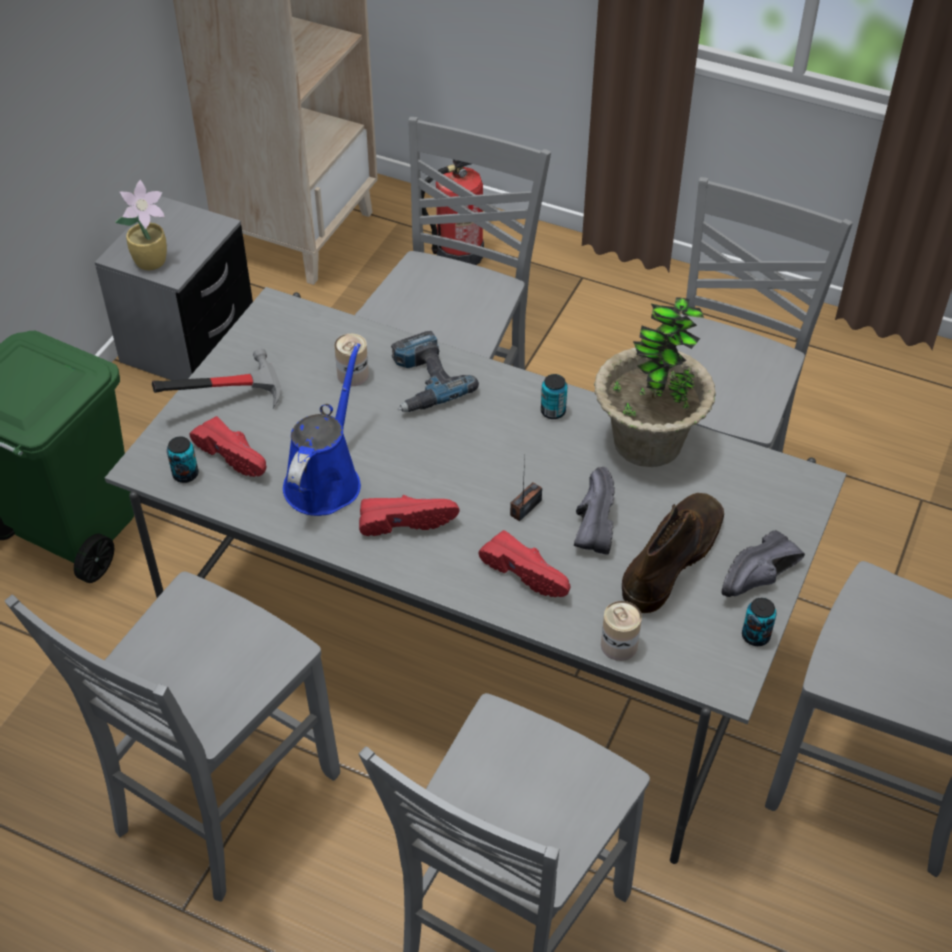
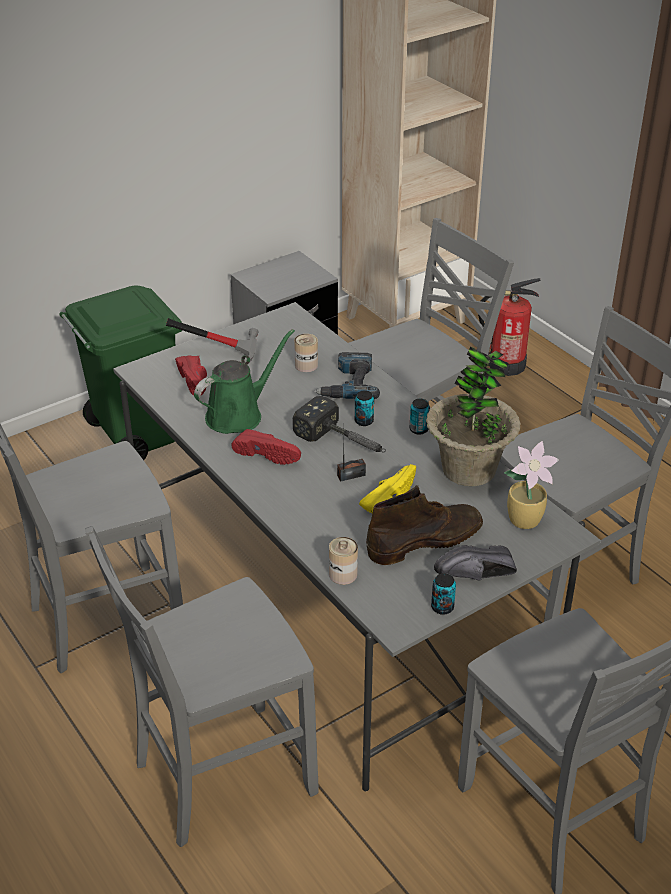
camera: 30 degrees right, 10 degrees down
(152, 261) = (264, 284): potted plant -> potted plant (526, 520)
(185, 474) = (159, 382): can -> can (364, 421)
(325, 480) = (238, 415): blue watering can -> green watering can
(483, 466) = (344, 442): none -> hammer
(528, 572) = (320, 511): red shoe -> none
(590, 521) = (387, 499): black shoe -> yellow shoe

